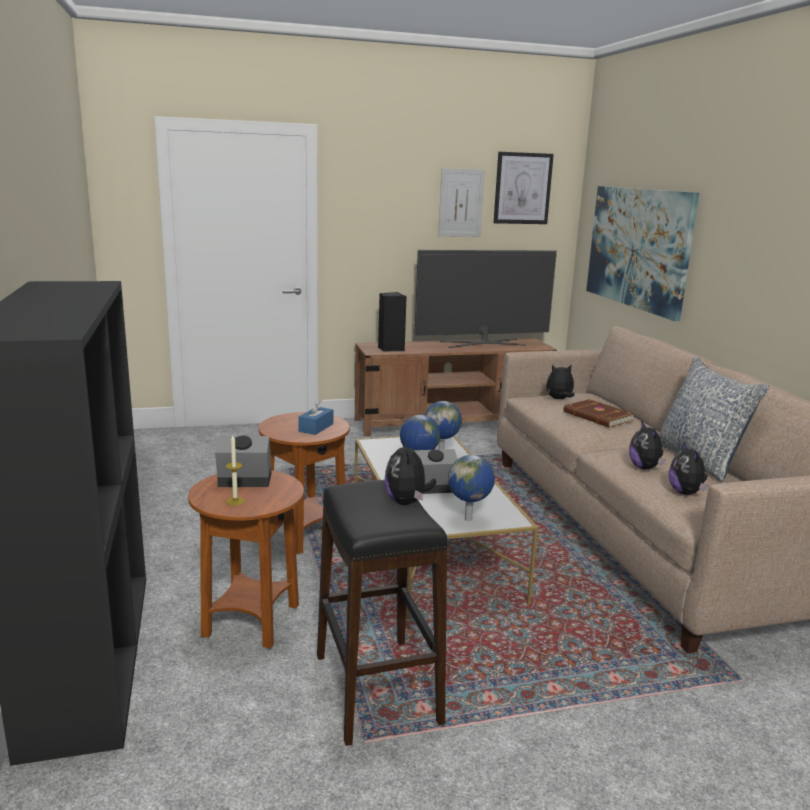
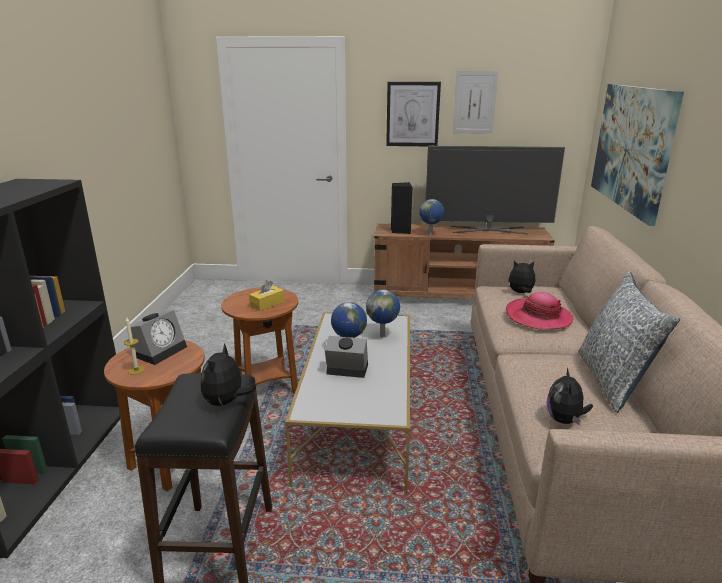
camera: 20 degrees right, 5 degrees up
(242, 481) = (161, 351): alarm clock -> alarm clock turned 105 degrees clockwise
(316, 428) = (267, 304): blue tissue box -> yellow tissue box
(469, 519) = (353, 408): globe -> globe (431, 235)
(522, 188) = (536, 87): picture -> picture (412, 114)
(597, 416) = (538, 317): brown book -> hat
(645, 468) = (544, 382): plush toy -> none

